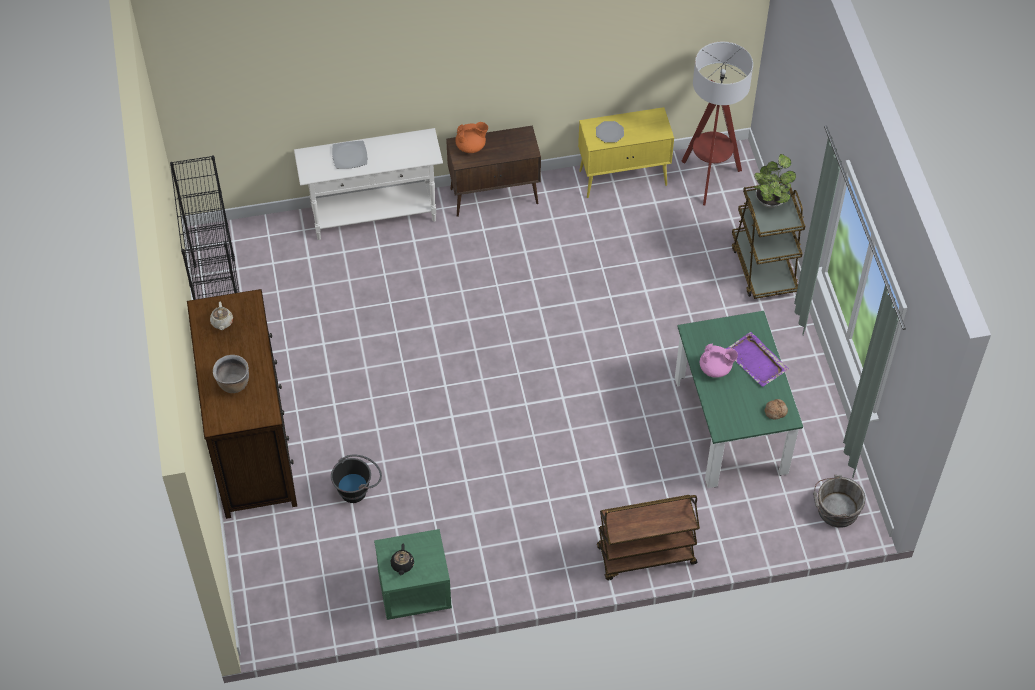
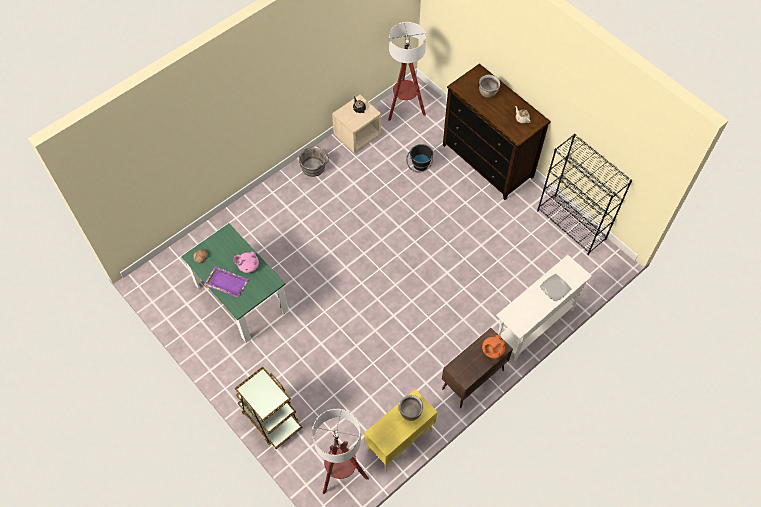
camera: 150 degrees right, 5 degrees up
(307, 598) = (404, 109): none -> floor lamp
(414, 591) = (357, 135): green nightstand -> beige nightstand
(609, 132) = (410, 412): plate -> brown cooking pot
(645, 556) = (252, 204): brown cart -> none
(770, 199) = (268, 401): potted plant -> none
(835, 510) = (160, 277): grey bucket -> grey bucket (314, 166)

